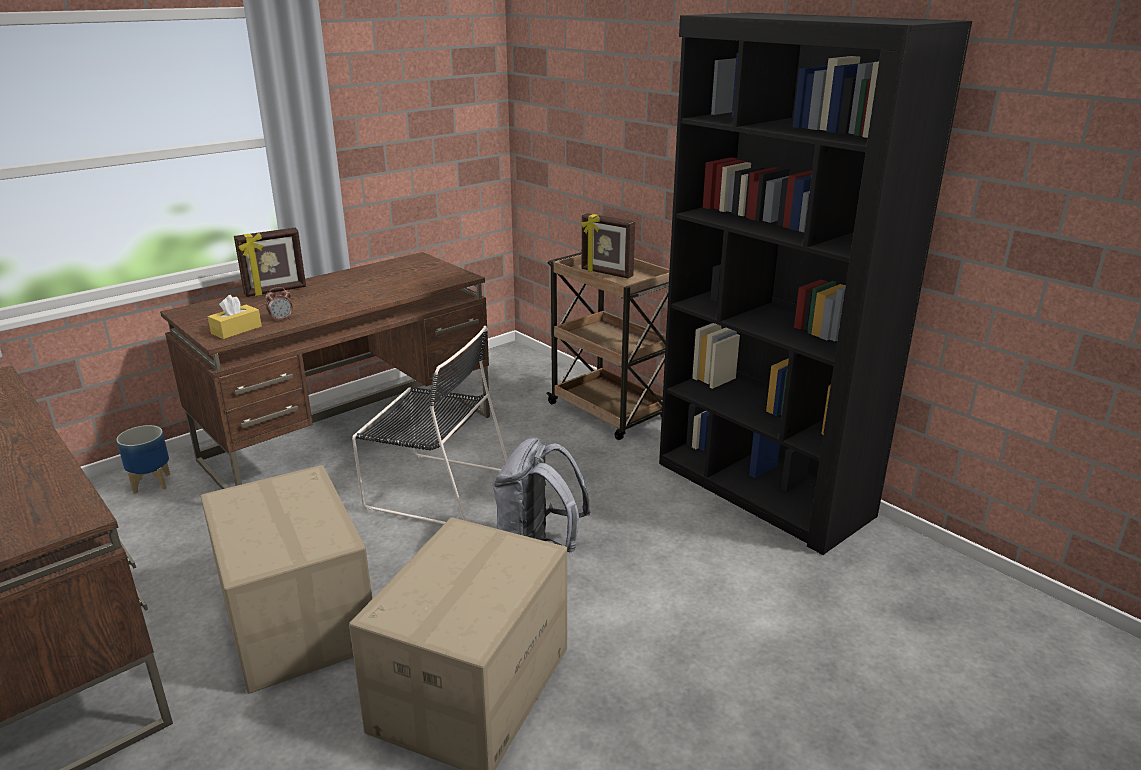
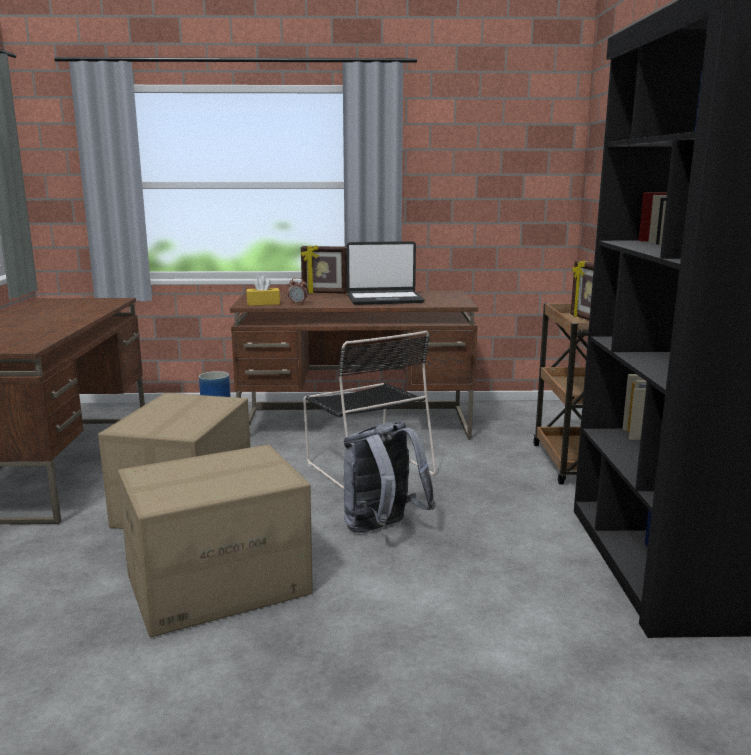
camera: 40 degrees right, 10 degrees down
(368, 287) = (384, 299): none -> laptop

